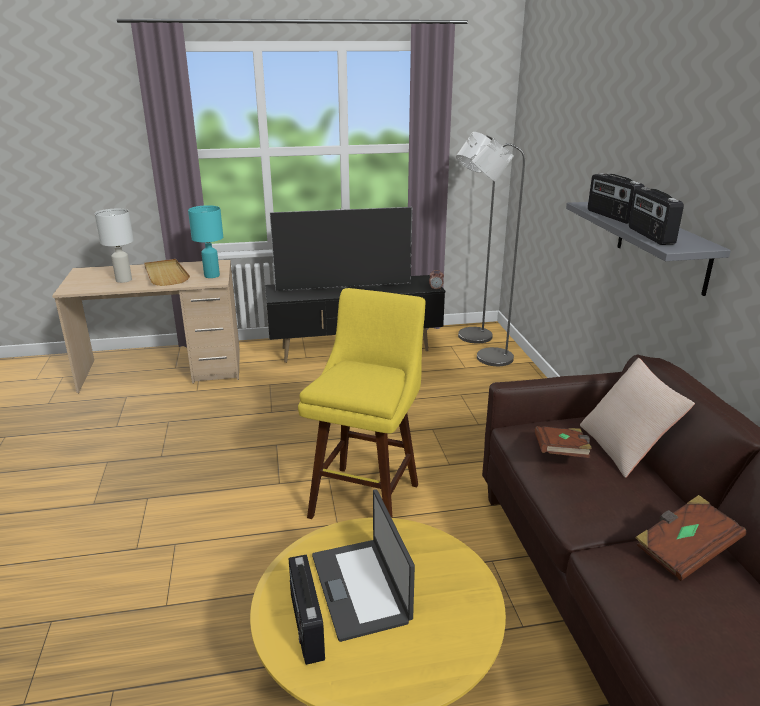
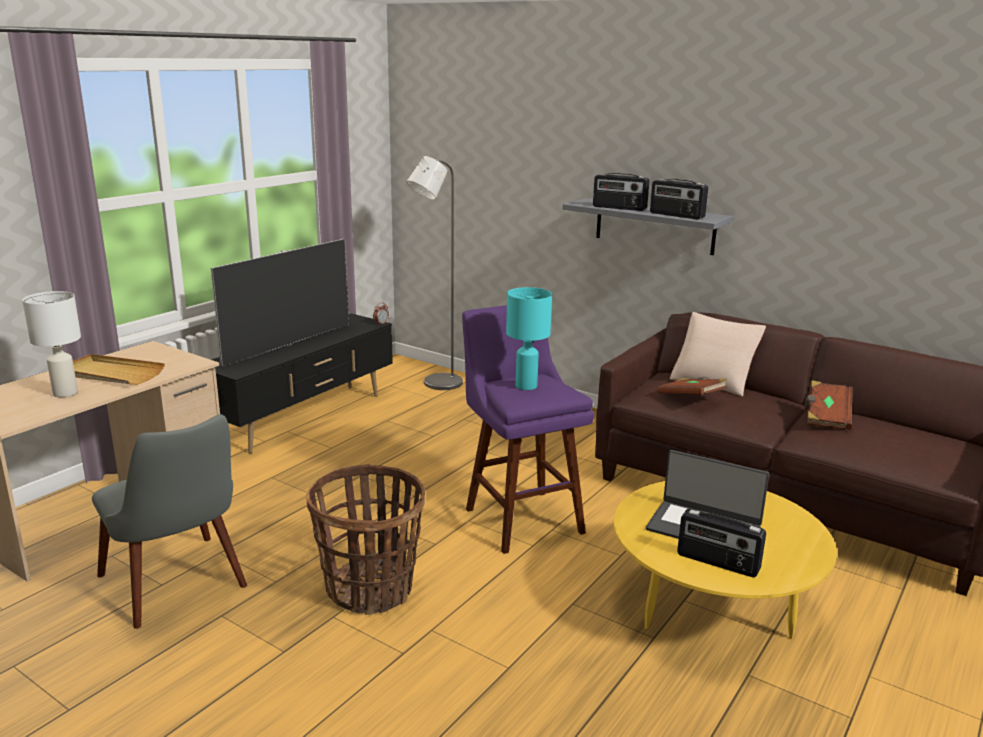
camera: 45 degrees left, 5 degrees down
(119, 434) = (181, 589): none -> grey chair
(193, 492) = (370, 589): none -> basket
(212, 276) = (176, 360): turquoise table lamp -> turquoise table lamp (527, 386)
(367, 495) = (520, 517): yellow stool -> purple stool
(470, 338) = (395, 374): grey floor lamp -> none

